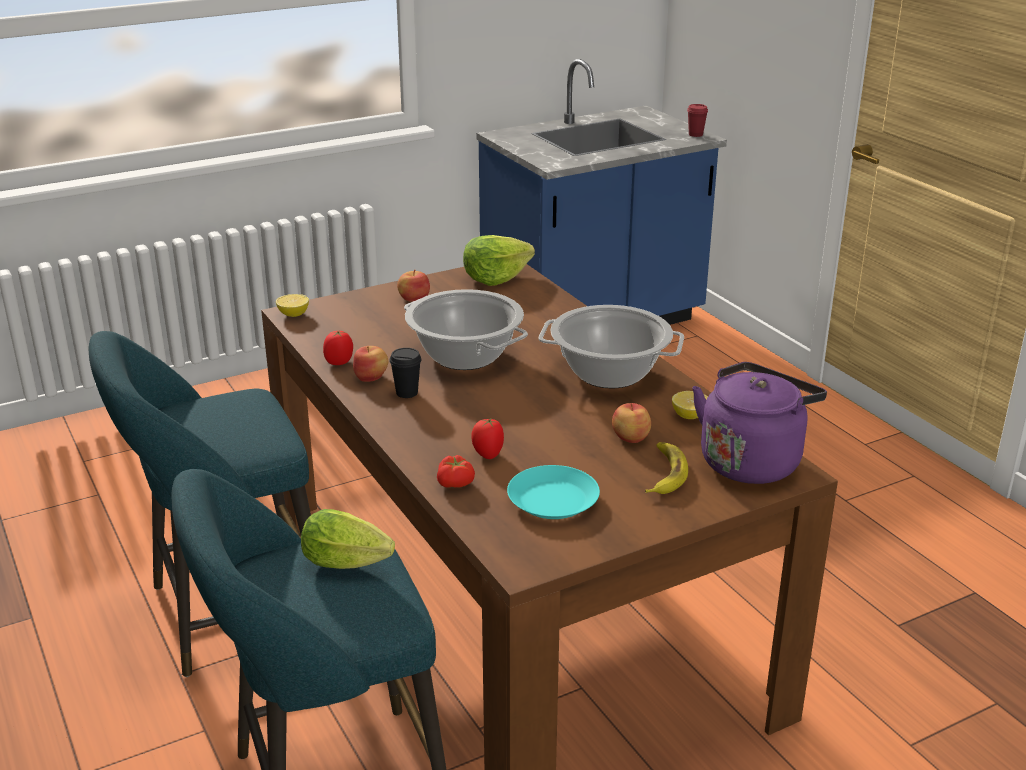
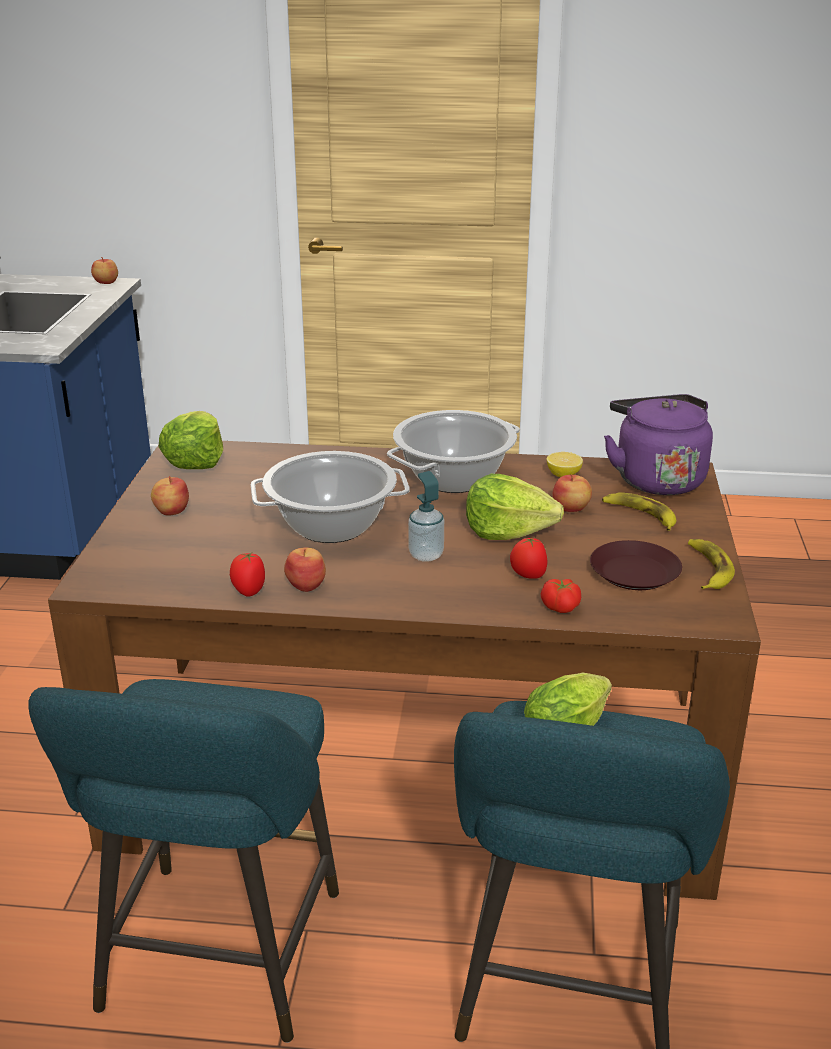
camera: 55 degrees left, 0 degrees up
(293, 314) = (95, 584): lemon -> none
(407, 393) = (364, 576): black cup -> none
(468, 404) = (426, 555): none -> soap dispenser
(551, 423) = (508, 531): none -> lettuce
(554, 500) = (635, 573): turquoise plate -> brown plate
(607, 534) = (707, 569): none -> banana
(695, 134) = (106, 282): red cup -> apple

